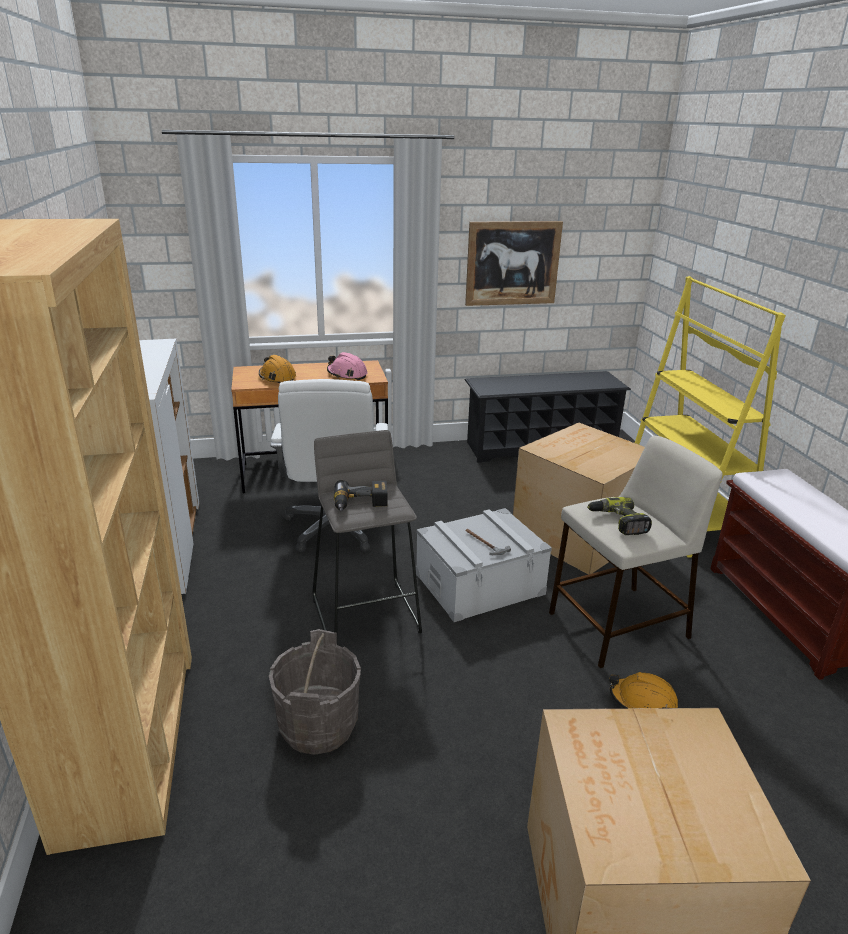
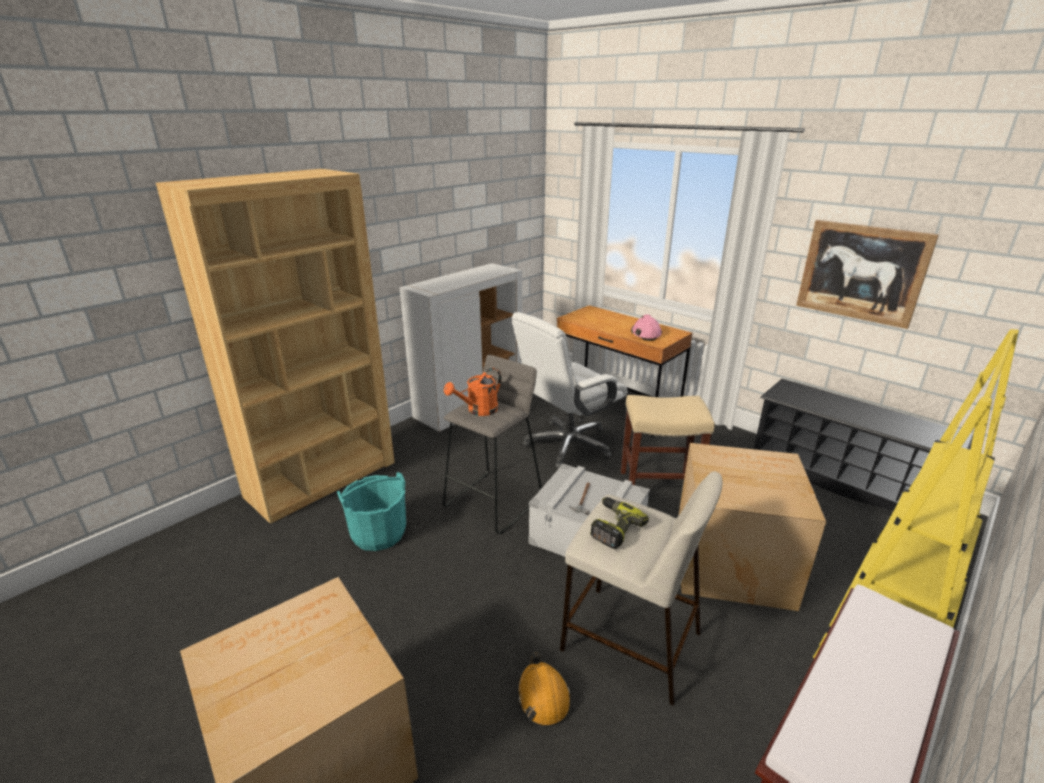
camera: 55 degrees right, 0 degrees up
(277, 377) = (597, 320): orange hard hat -> none
(318, 725) = (378, 533): grey bucket -> turquoise bucket
(360, 505) = (478, 411): power drill -> orange watering can
(457, 517) = (657, 487): none -> beige stool

